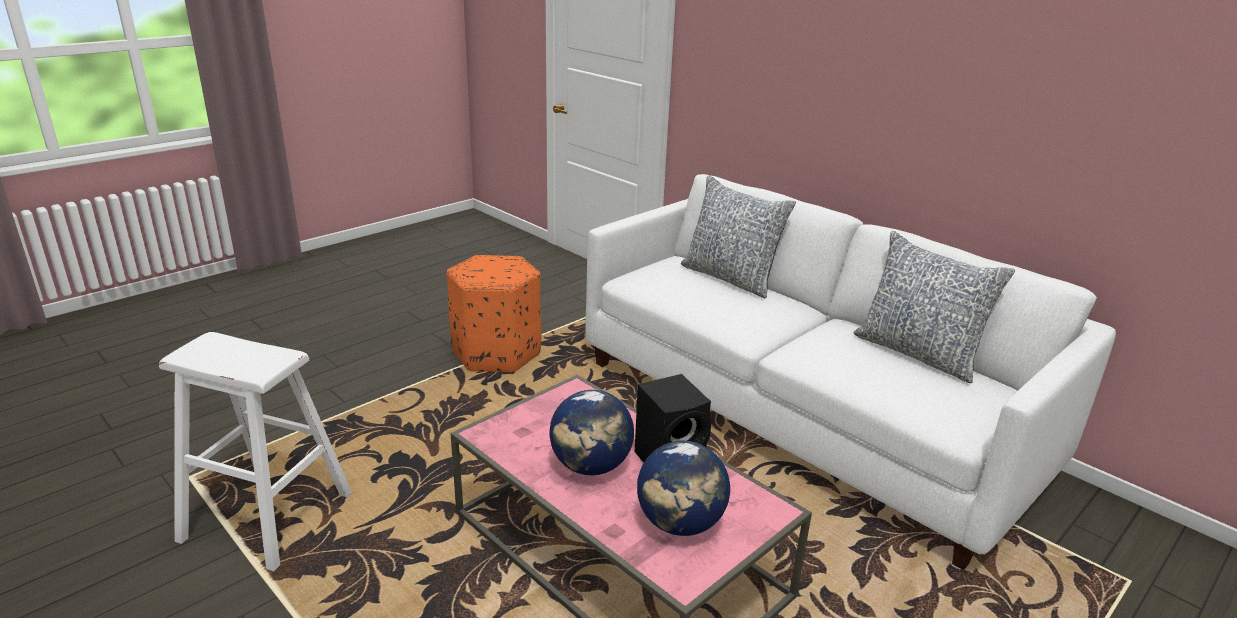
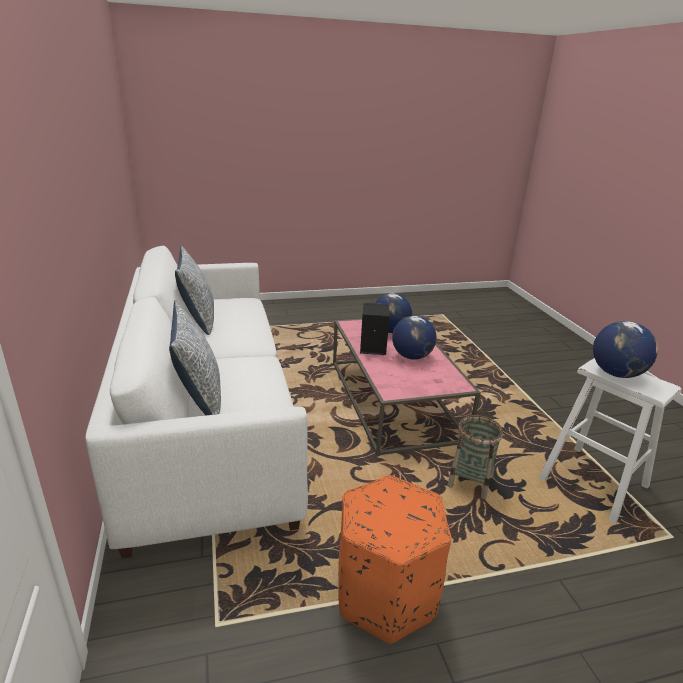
camera: 150 degrees left, 0 degrees up
(251, 355) = (616, 373): none -> globe
(446, 459) = (470, 482): none -> basket

